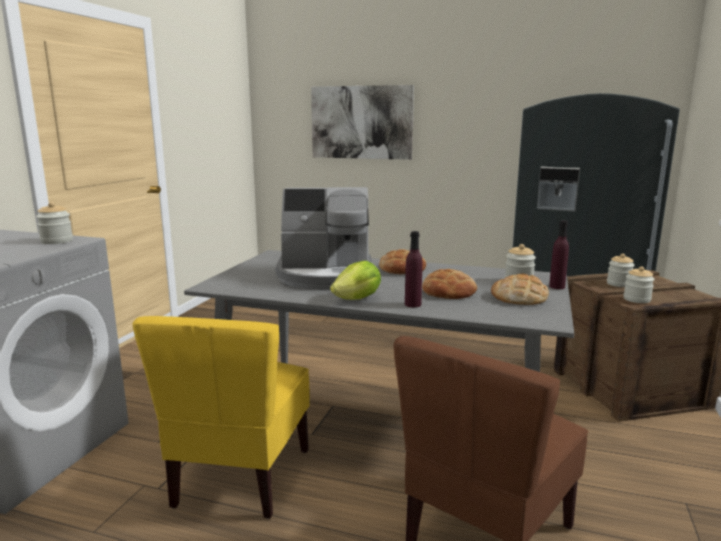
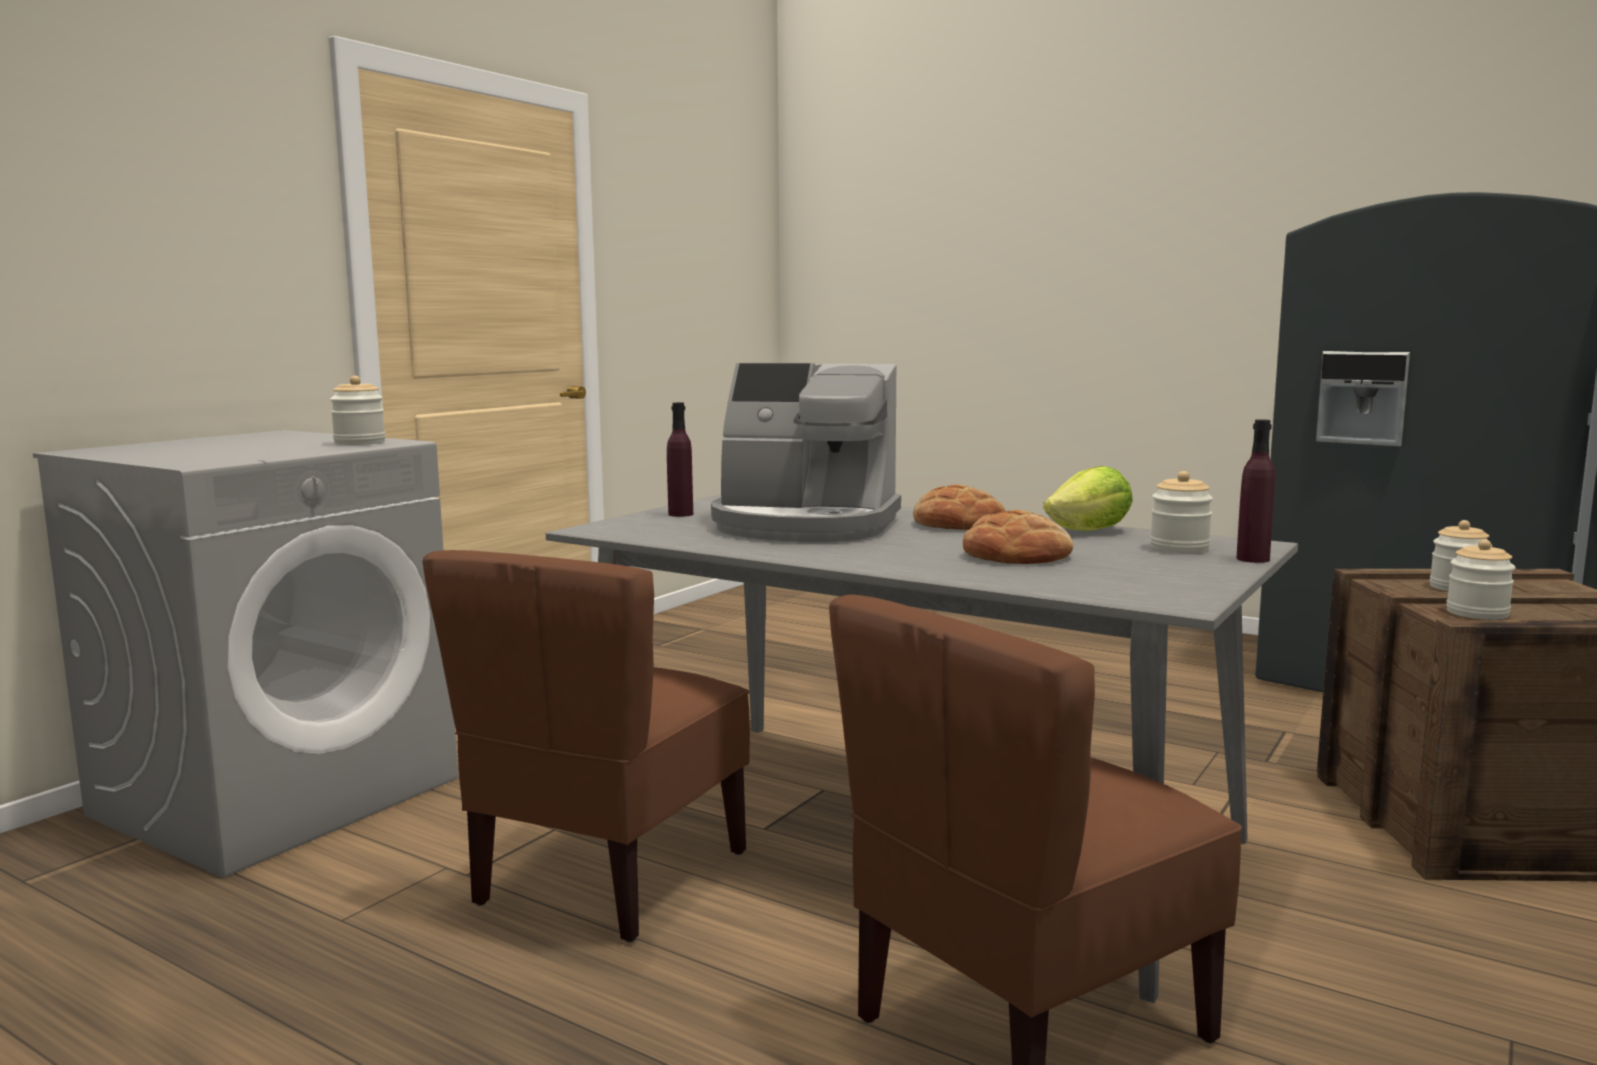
camera: 15 degrees right, 5 degrees down
(241, 477) = (609, 877): yellow chair -> brown chair
(357, 299) = (833, 556): lettuce -> lettuce (1090, 531)
(361, 122) = (981, 280): picture -> none
(412, 304) = (928, 567): purple bottle -> purple bottle (680, 514)
(519, 297) = (1153, 569): bread -> none

